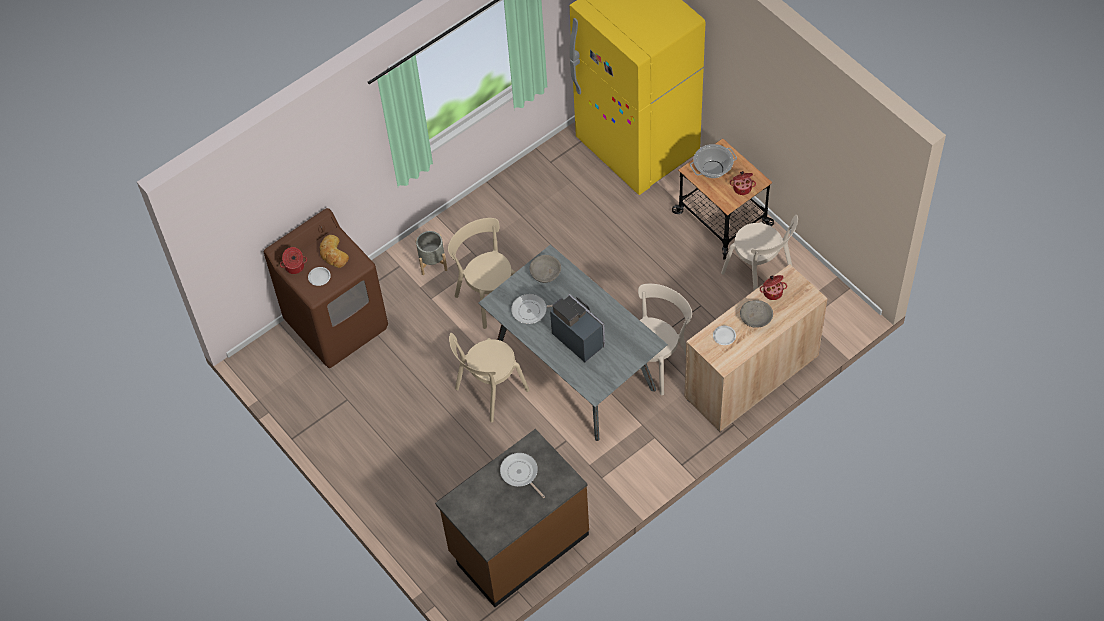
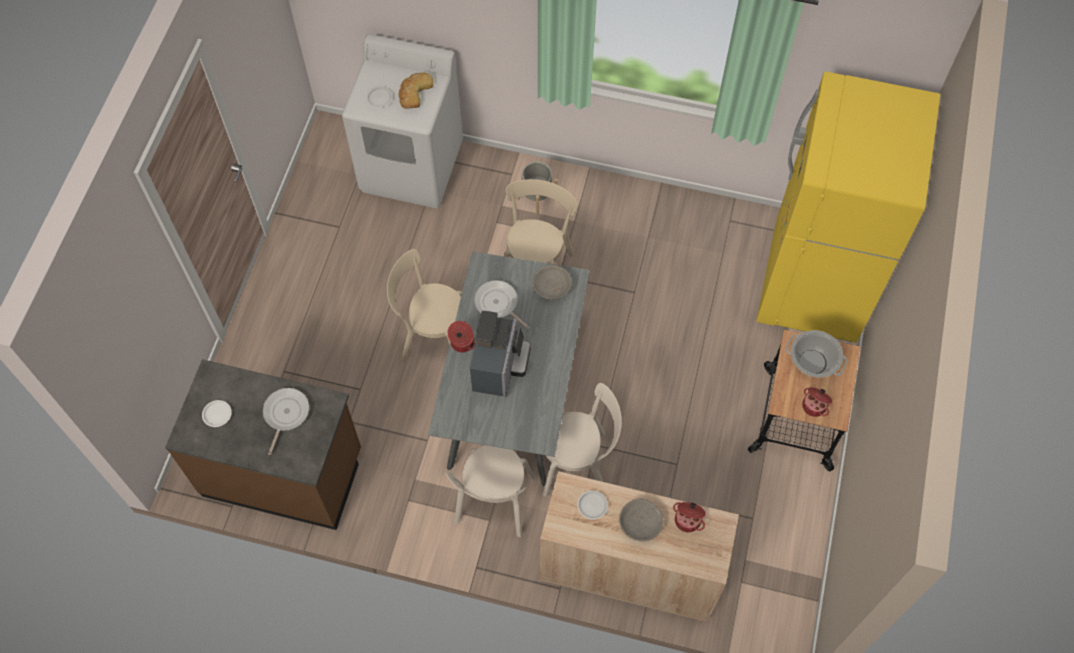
camera: 50 degrees right, 5 degrees up
(295, 267) = (375, 72): cooking pot -> cooking pot (462, 343)
(337, 324) = (412, 167): brown washing machine -> white washing machine
(487, 515) = (217, 414): none -> white plate
(759, 275) = (758, 498): beige chair -> beige chair (493, 504)

